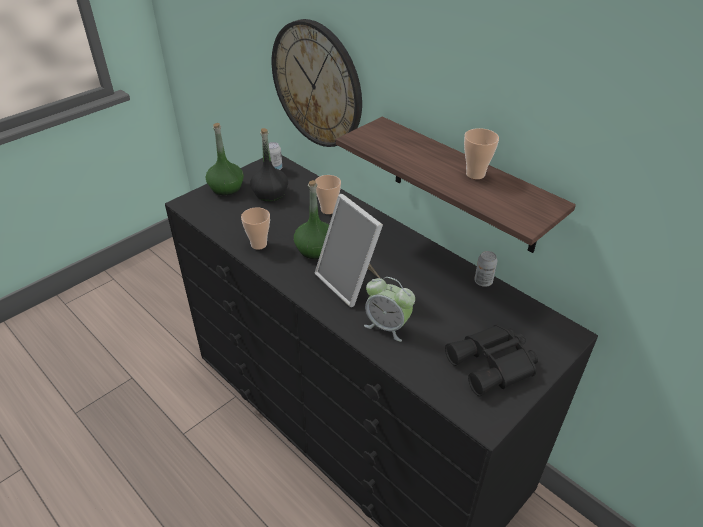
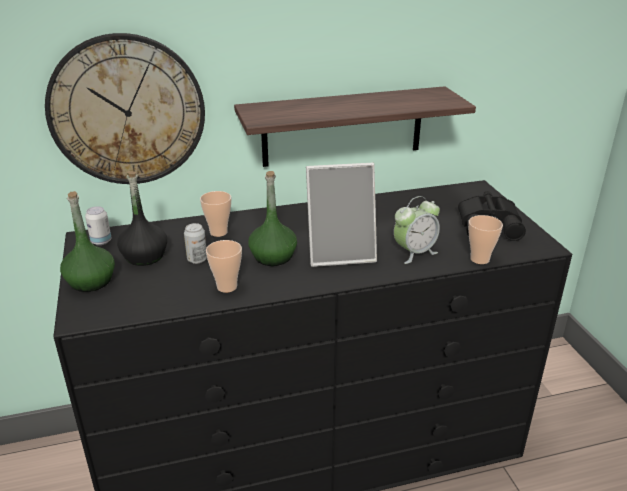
camera: 60 degrees left, 10 degrees down
(475, 174) = (374, 99): cup -> cup (479, 259)
(483, 281) = (396, 197): can -> can (197, 259)

